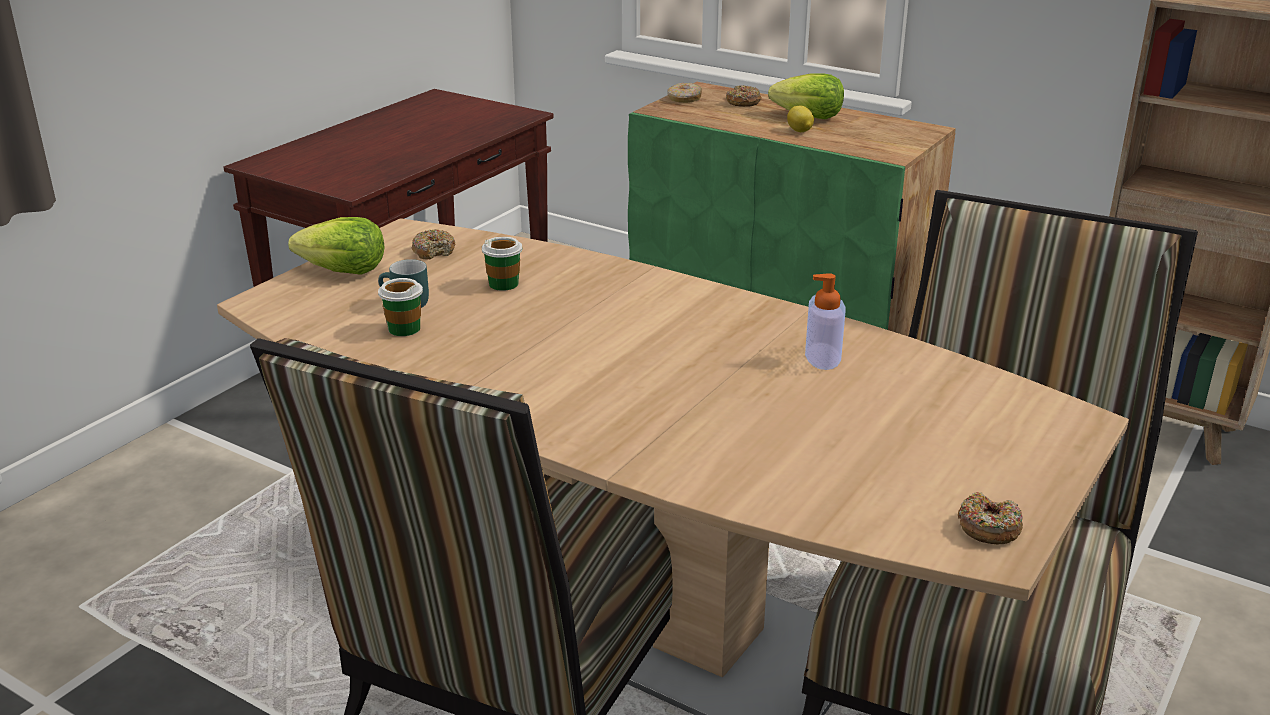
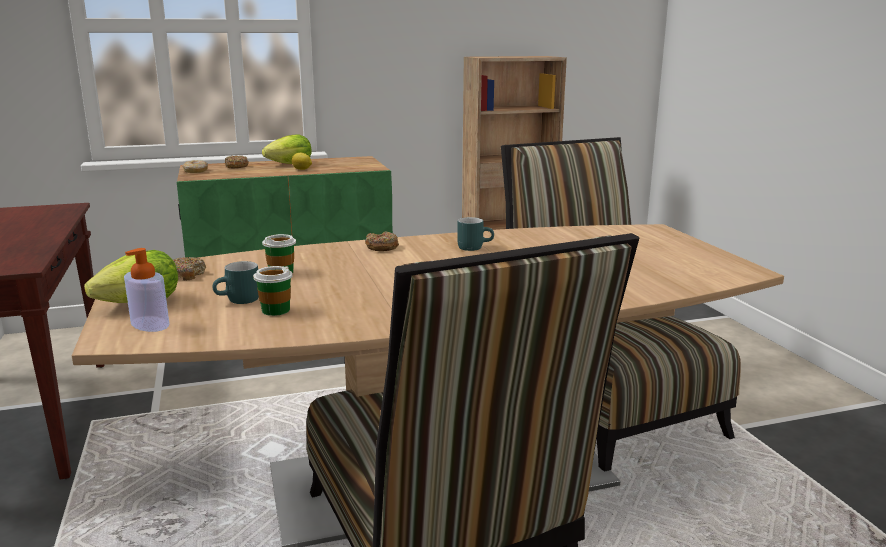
camera: 50 degrees left, 10 degrees down
(755, 337) = (474, 247): none -> turquoise mug
(823, 356) = (520, 243): soap dispenser -> soap dispenser (150, 324)
(988, 528) = (726, 266): donut -> donut (382, 247)

